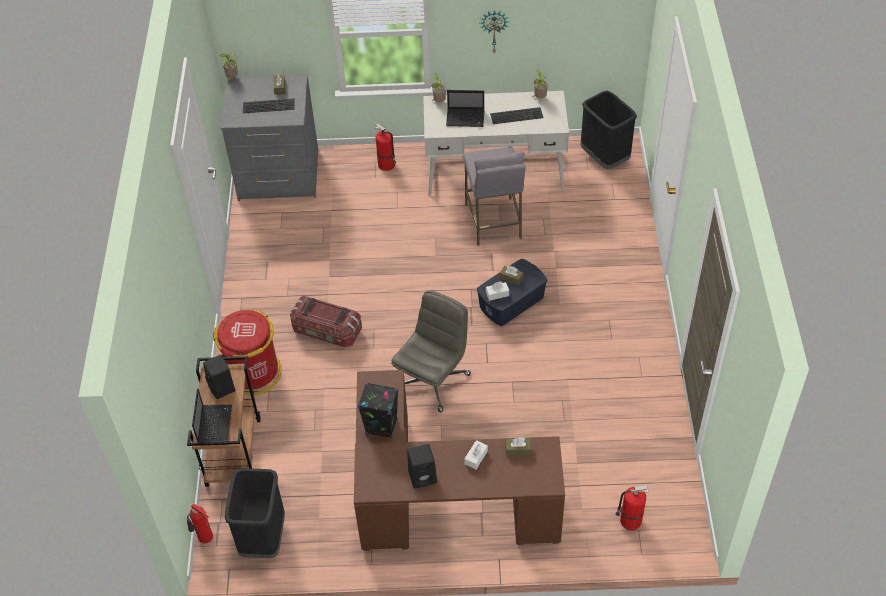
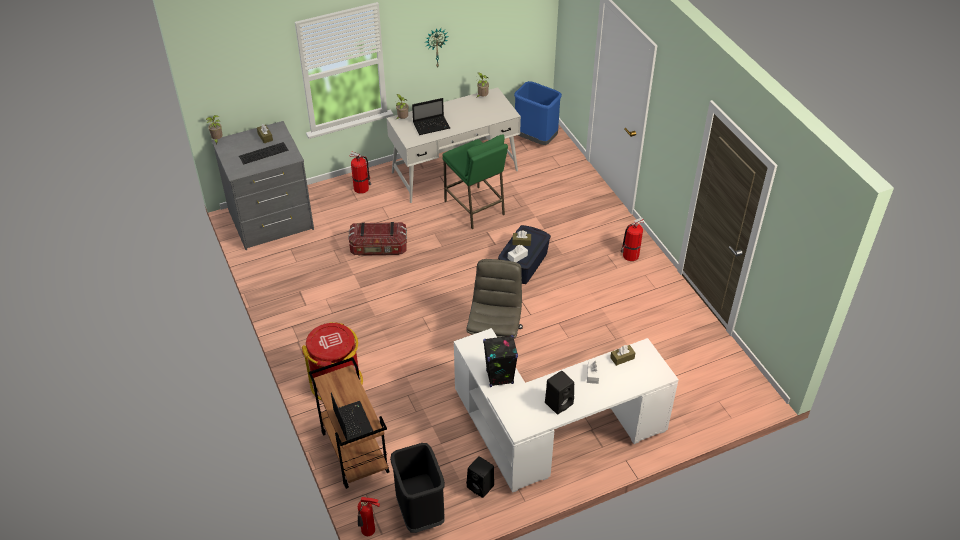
camera: 25 degrees left, 5 degrees down
(222, 388) = (343, 390): black speaker -> black speaker (481, 487)
(327, 331) = (383, 331): storage box -> storage box (379, 248)
(439, 502) = (553, 433): brown desk -> white desk
(493, 221) = (475, 208): grey stool -> green stool
(517, 115) = (471, 113): keyboard -> none
(605, 158) = (536, 139): black trash can -> blue trash can
(629, 520) = (708, 396): fire extinguisher -> fire extinguisher (630, 255)

